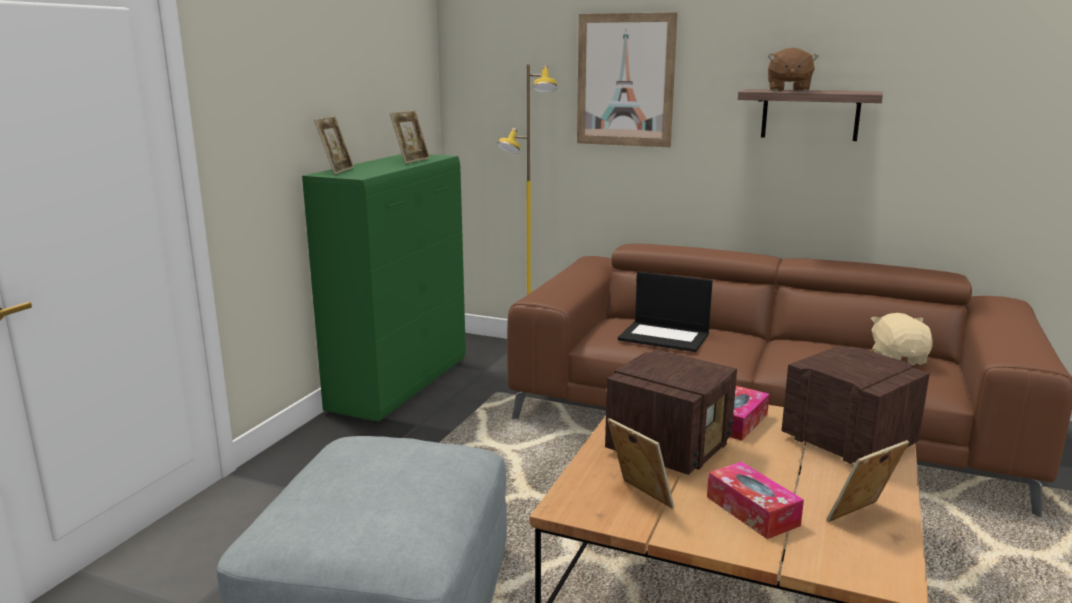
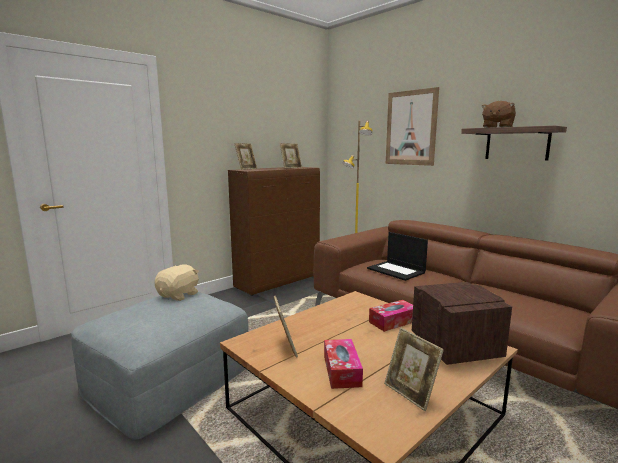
camera: 25 degrees right, 5 degrees down
(400, 385) = (278, 281): green cabinet -> brown cabinet
(670, 447) = (336, 326): radio -> none
(861, 518) = (410, 393): picture frame -> picture frame turned 120 degrees counterclockwise
(898, 359) = (545, 305): beige plush toy -> beige plush toy (179, 295)

